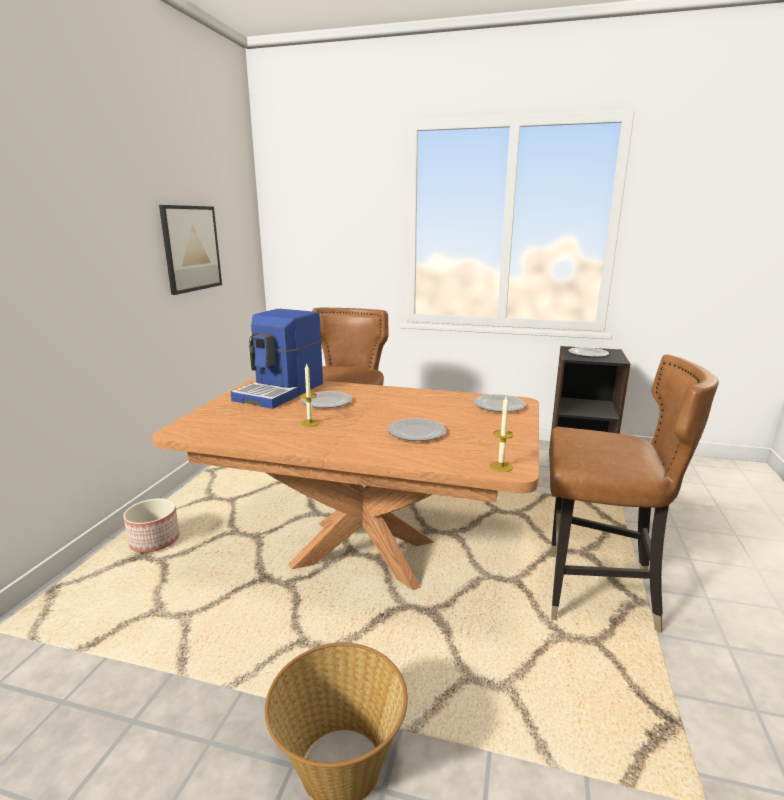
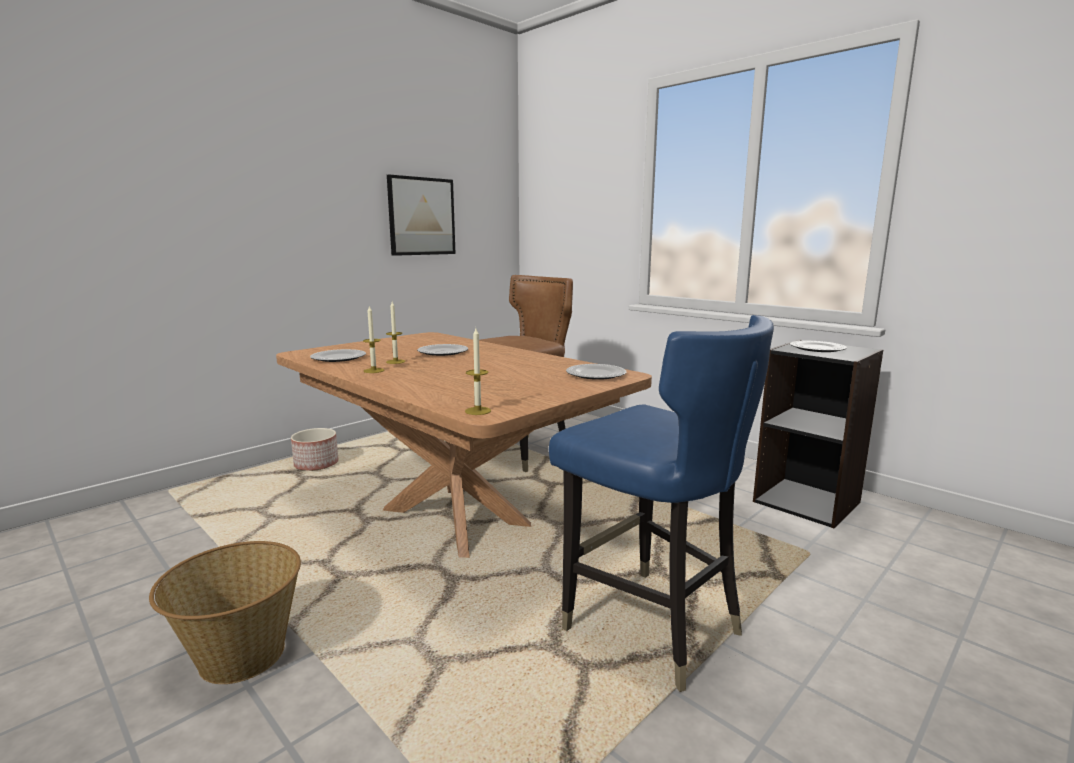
camera: 30 degrees right, 5 degrees down
(281, 392) = (424, 342): coffee machine -> none
(314, 439) = (374, 370): none -> candle
(416, 432) = (464, 379): plate -> plate (337, 358)
(596, 593) = (651, 626): brown chair -> blue chair

